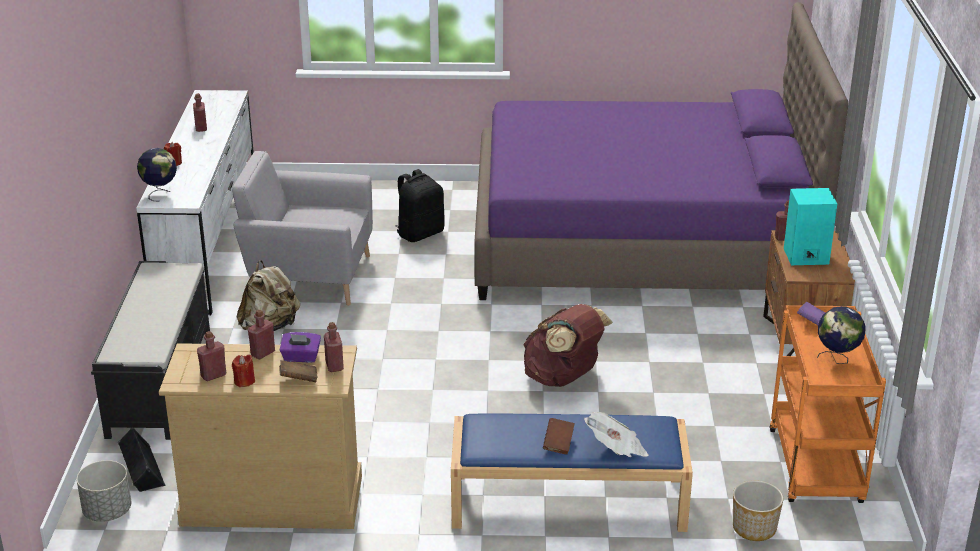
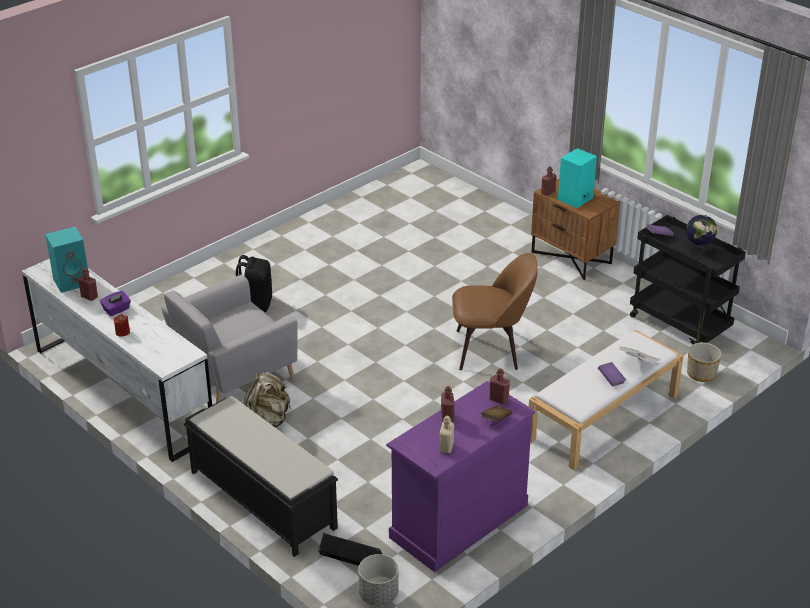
camera: 45 degrees left, 5 degrees up
(160, 193) = (158, 359): globe -> none
(211, 112) = (72, 281): none -> turquoise speaker
(213, 375) = (446, 447): red bottle -> beige bottle
(244, 381) = (469, 439): red candle -> none
(272, 500) = (458, 521): beige dresser -> purple dresser
(301, 357) = (472, 406): purple tissue box -> purple tissue box (117, 310)
(558, 444) = (611, 379): brown book -> purple book
(563, 378) = (490, 349): brown backpack -> brown chair
(566, 502) = (603, 418): blue bench -> white bench
(641, 241) = (396, 239): purple bed -> none
(817, 468) = (680, 324): orange cart -> black cart

